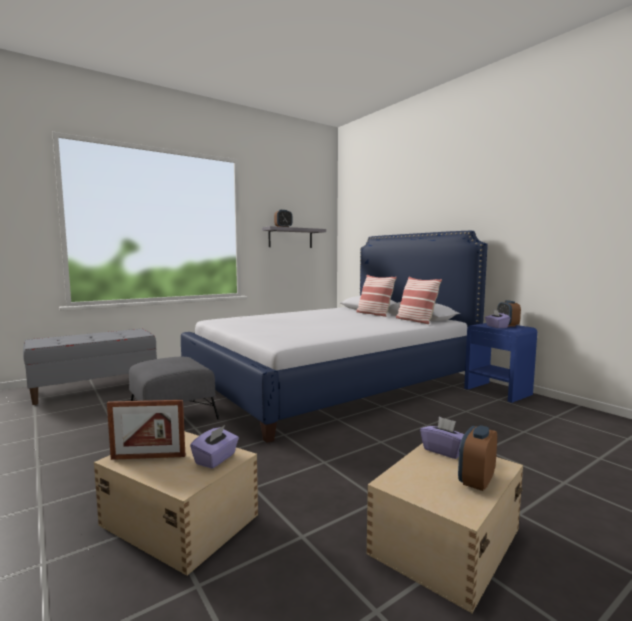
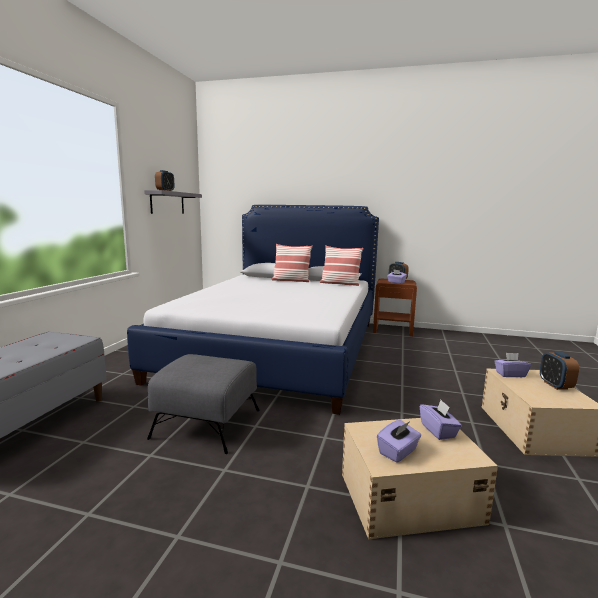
camera: 40 degrees left, 5 degrees up
(148, 457) = (398, 452): picture frame -> purple tissue box
(498, 391) = (393, 330): blue nightstand -> brown nightstand

